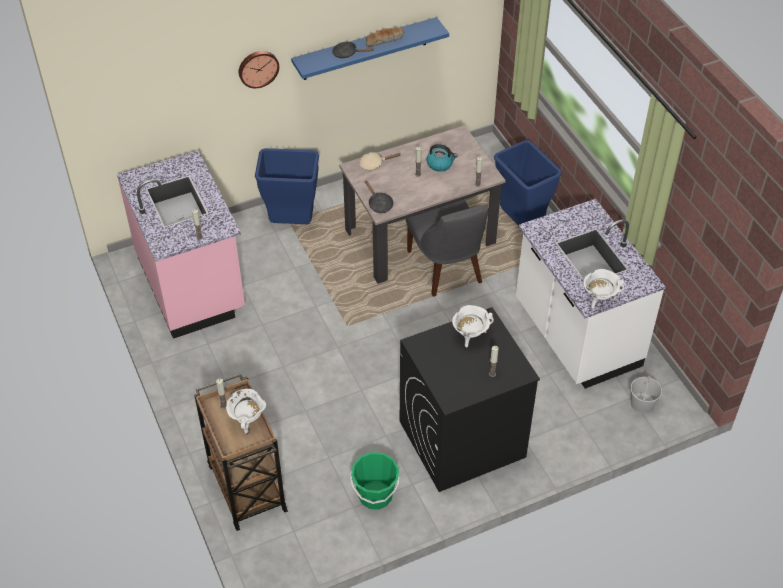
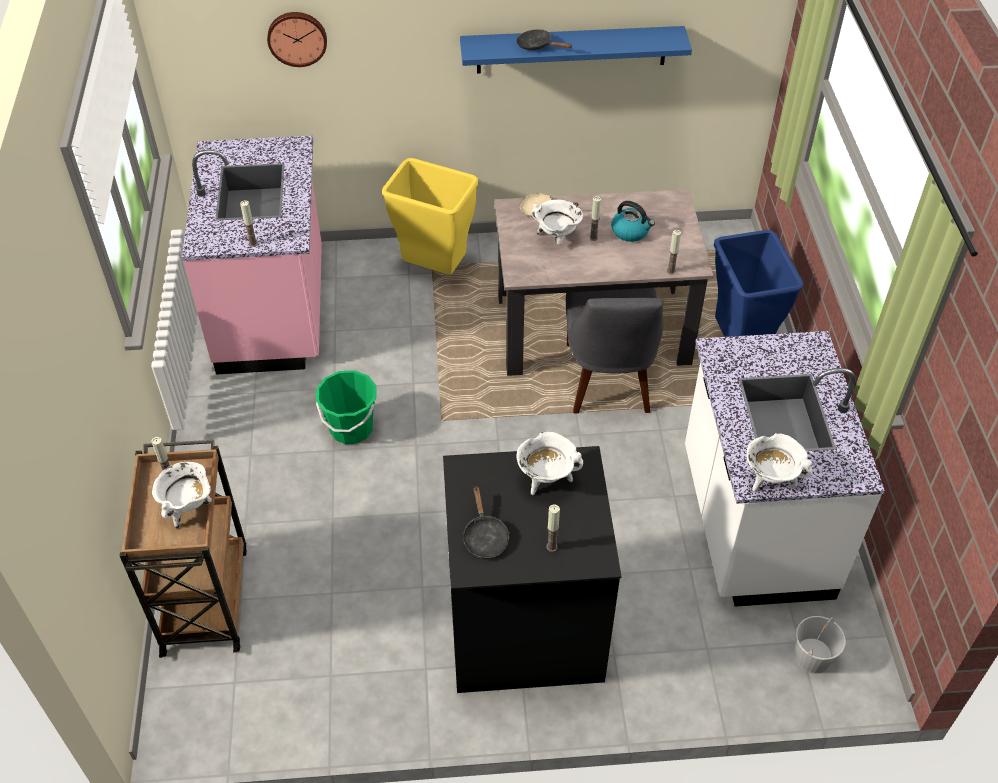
camera: 20 degrees right, 0 degrees up
(258, 68) = (410, 39): wall clock -> wall clock (297, 37)
(293, 223) = (436, 269): blue trash can -> yellow trash can
(375, 495) = (367, 668): green bucket -> green bucket (351, 428)
(379, 204) = (521, 263): black frying pan -> black frying pan (484, 537)
(384, 40) = (596, 40): bread -> none
(394, 180) = (556, 238): none -> white cooking pot

